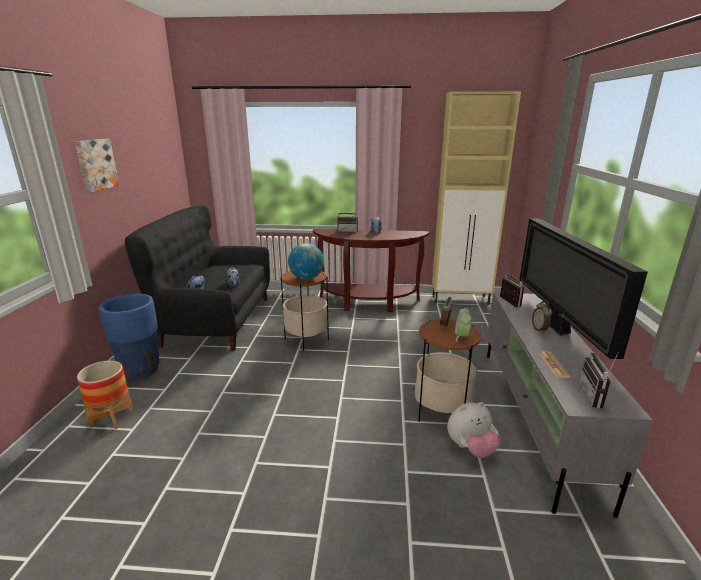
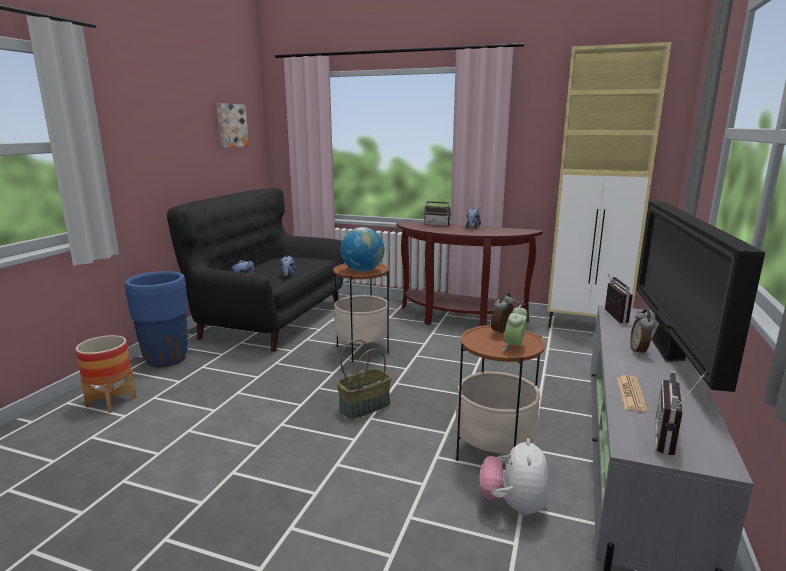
camera: 15 degrees right, 5 degrees down
(95, 164) = (145, 127): picture -> picture (231, 125)
(332, 388) = (364, 406): none -> basket
(471, 448) = (513, 505): plush toy -> plush toy turned 105 degrees clockwise

